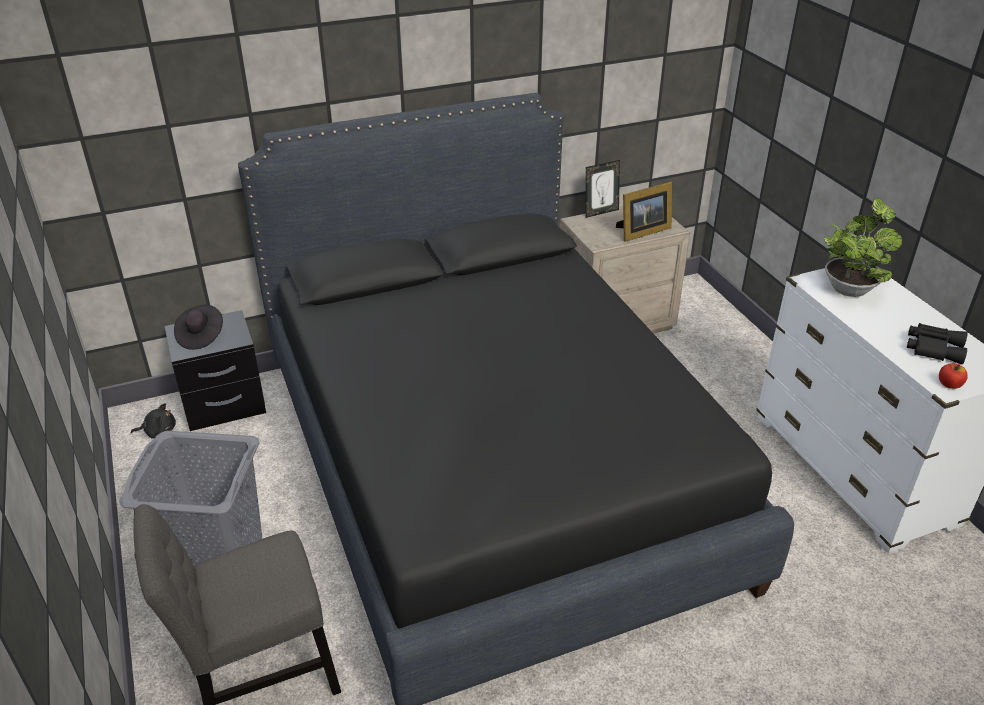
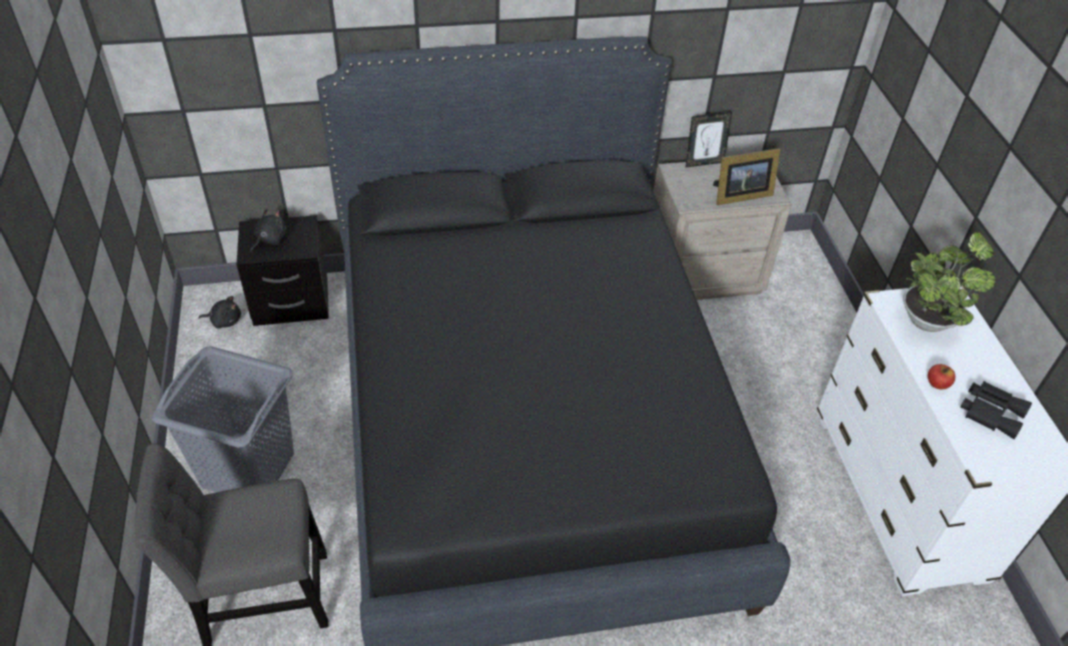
camera: 10 degrees right, 10 degrees up
(200, 336) = (270, 240): black hat -> black plush toy
(949, 384) = (989, 461): apple -> apple (937, 383)

